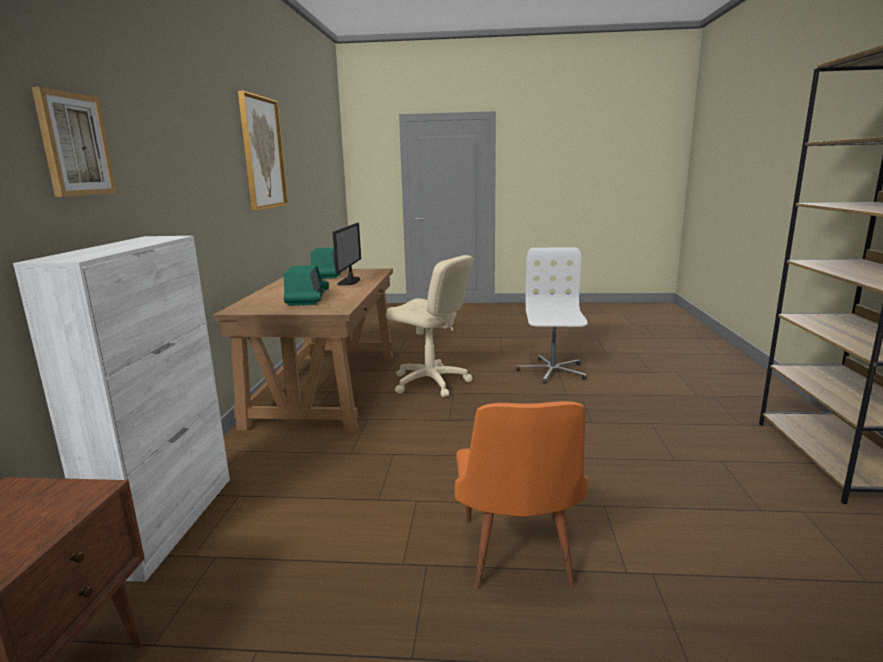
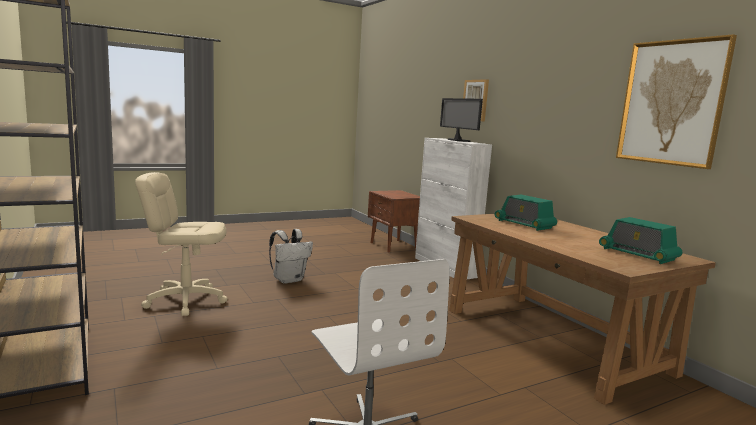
camera: 145 degrees right, 5 degrees down
(350, 281) = (571, 245): monitor -> monitor (457, 140)
(430, 382) = (480, 369): beige office chair -> beige office chair (185, 300)
(517, 560) = (289, 280): orange chair -> white backpack

